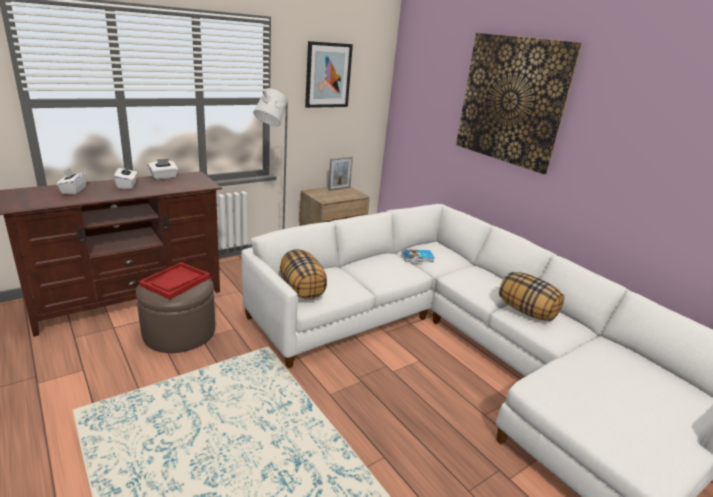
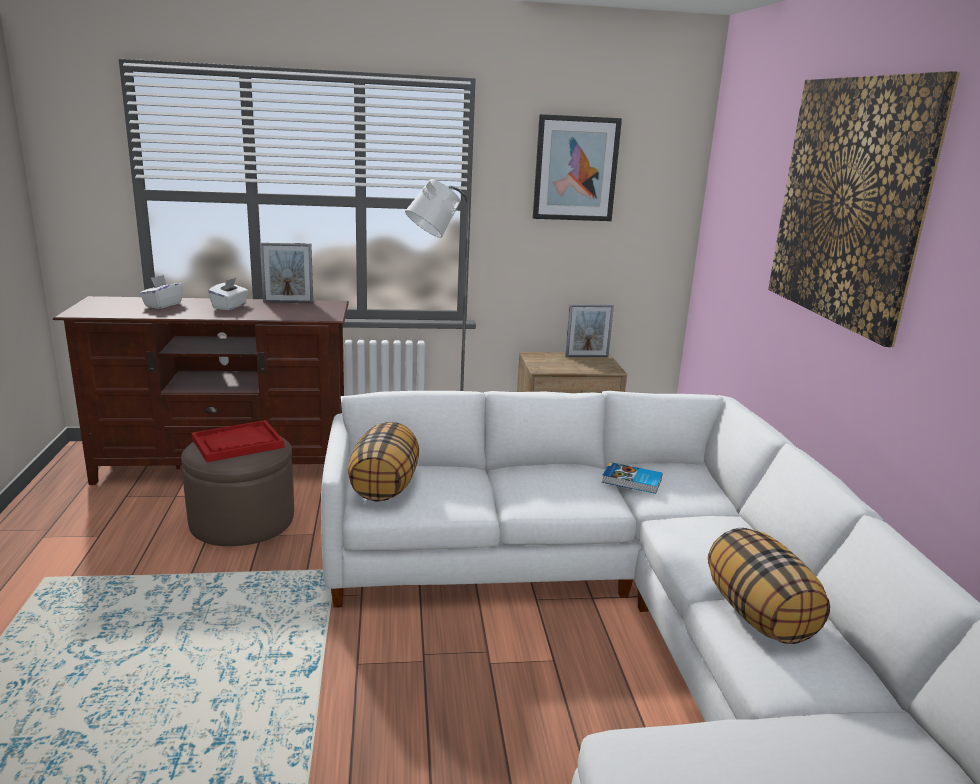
camera: 30 degrees right, 5 degrees down
(164, 177) = (288, 302): white tissue box -> picture frame

